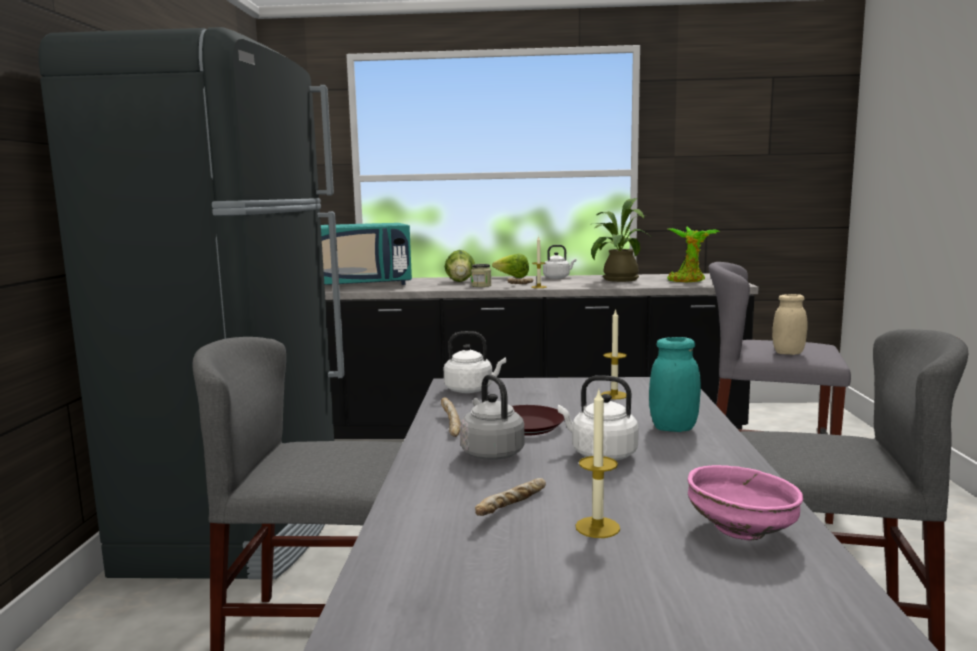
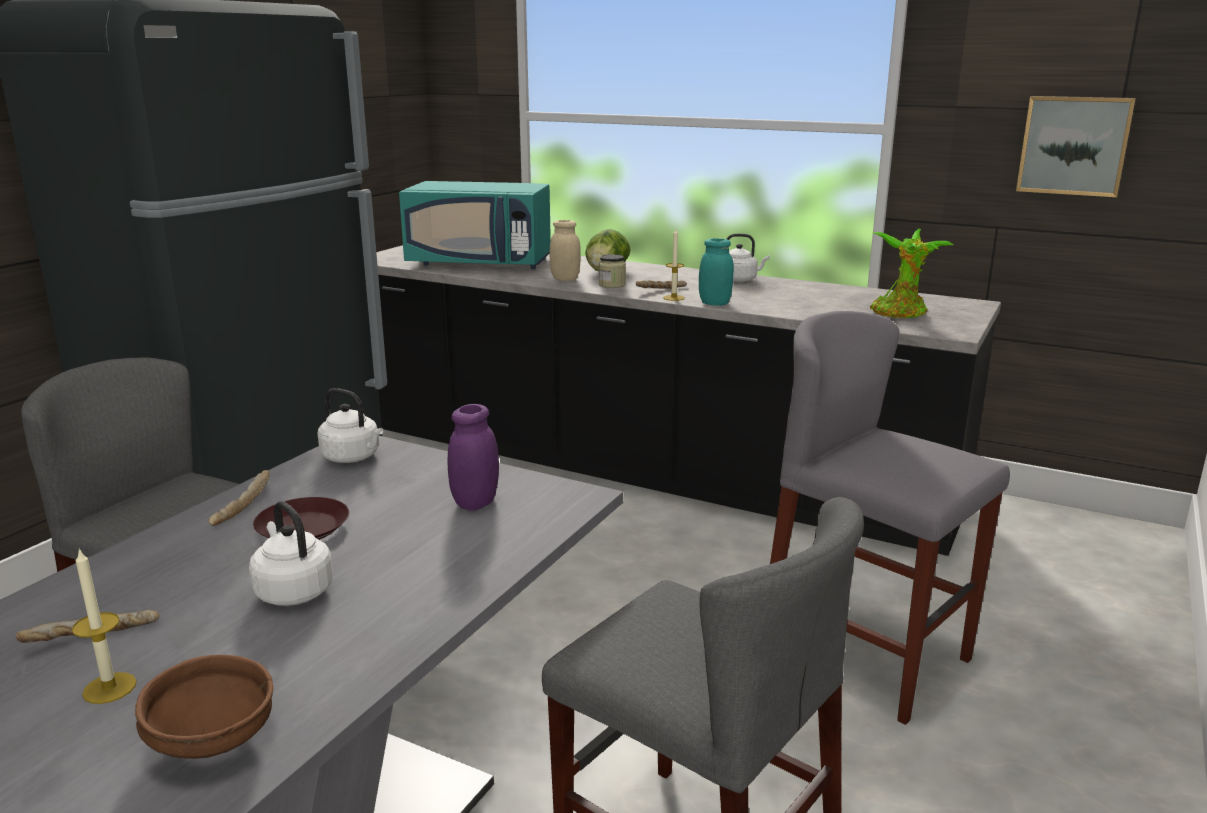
camera: 25 degrees right, 10 degrees up
(491, 452) = (206, 557): grey kettle -> none
(512, 277) = (684, 271): lettuce -> none
(614, 395) = (475, 502): candle -> purple jar
(617, 280) = (805, 297): potted plant -> none
(673, 428) = (435, 573): turquoise jar -> turquoise jar (714, 303)
(743, 530) = (214, 741): pink bowl -> brown bowl
(747, 175) = (1074, 145): none -> picture
(788, 353) = (883, 470): beige jar -> beige jar (565, 279)

